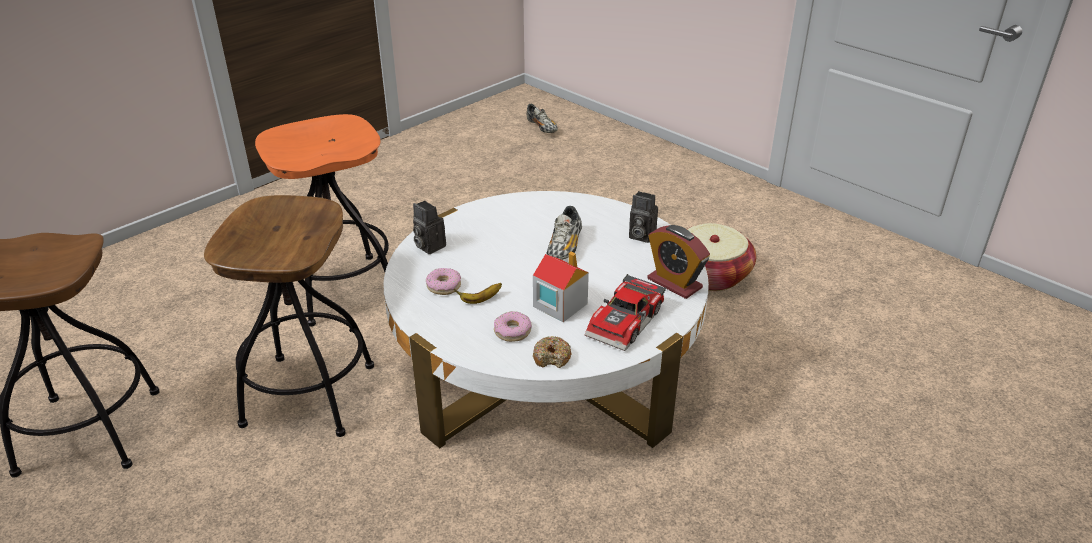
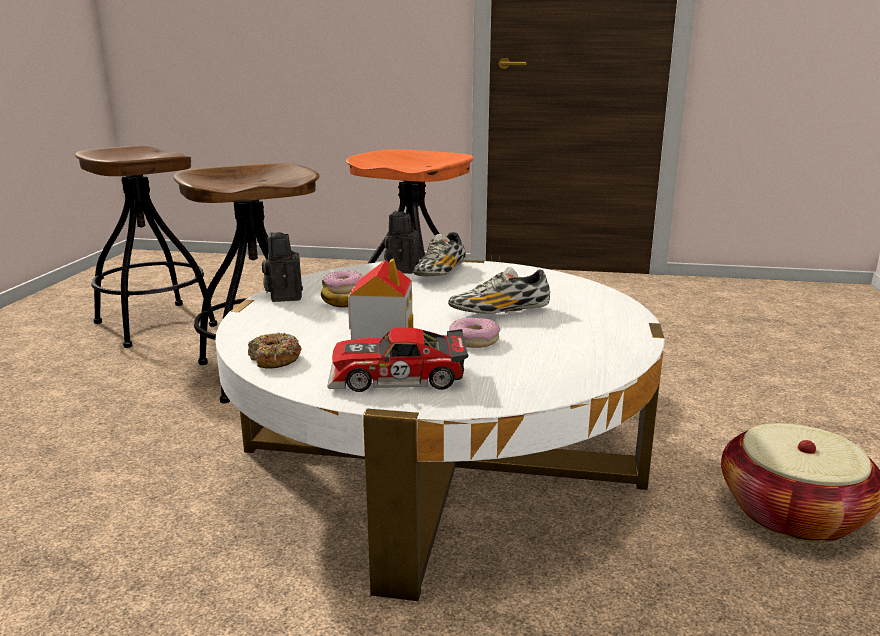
camera: 55 degrees right, 15 degrees down
(512, 331) = (302, 331): donut -> donut (474, 340)
(542, 128) = (822, 316): shoe -> shoe (440, 273)
(640, 236) = (599, 339): camera -> camera (284, 296)
(674, 283) = (530, 382): alarm clock -> none

